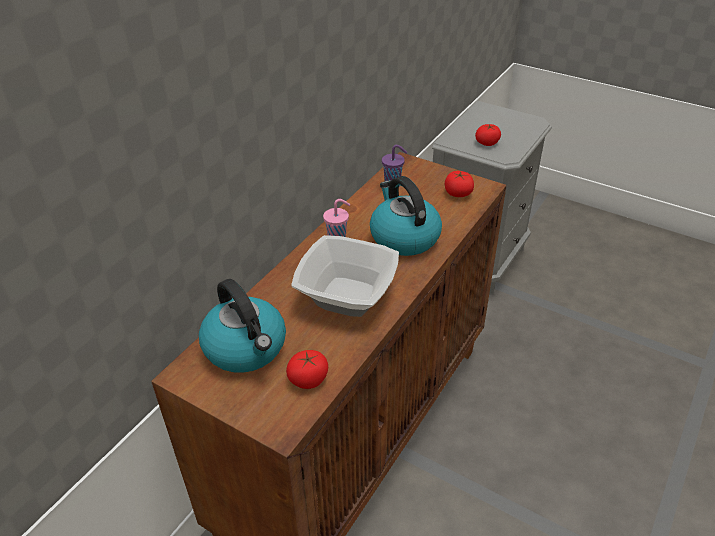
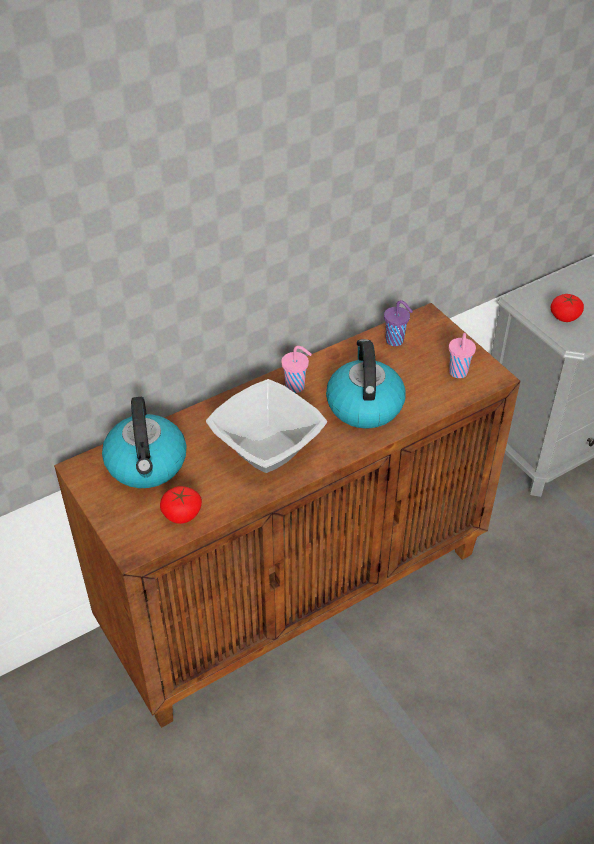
camera: 25 degrees right, 5 degrees up
(458, 193) = (458, 373): tomato -> pink cup

